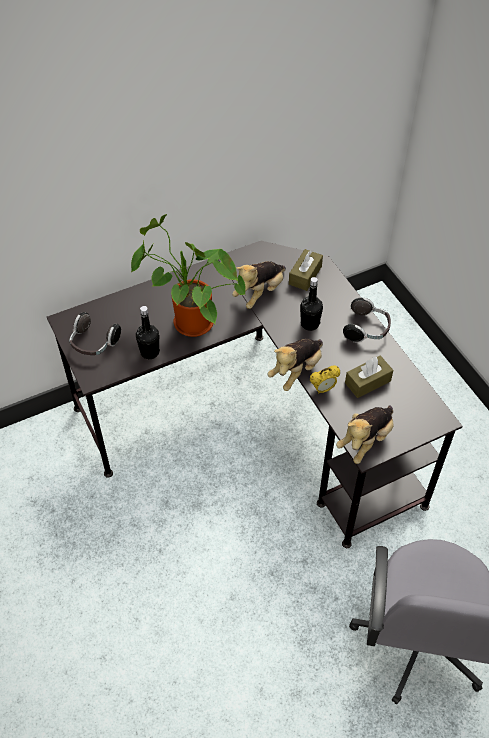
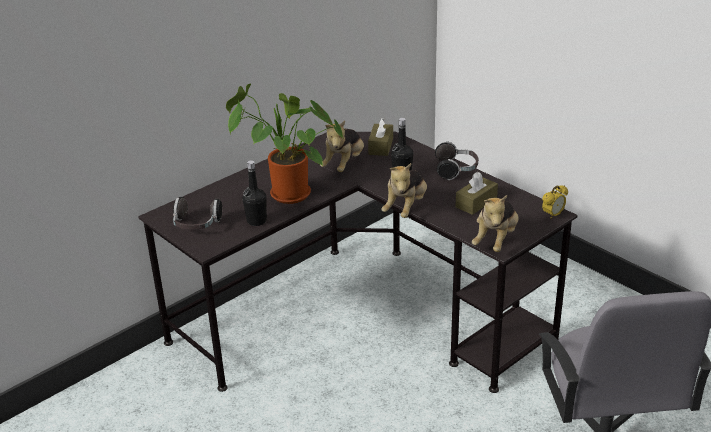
camera: 15 degrees left, 20 degrees down
(323, 389) = (437, 215): alarm clock -> alarm clock (553, 215)

